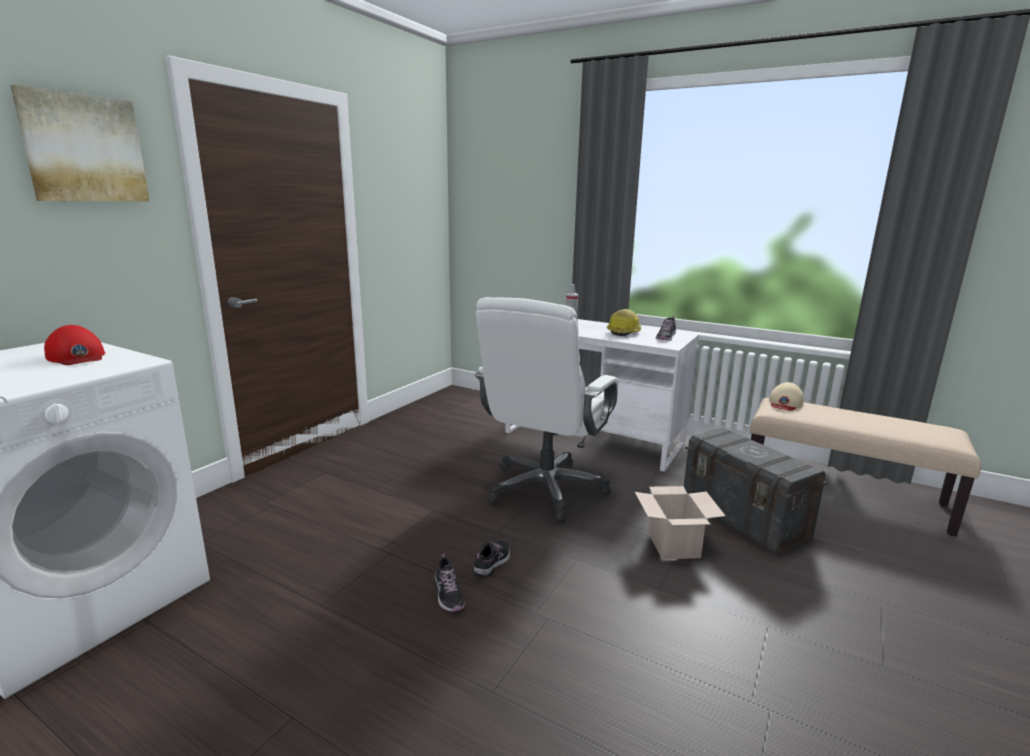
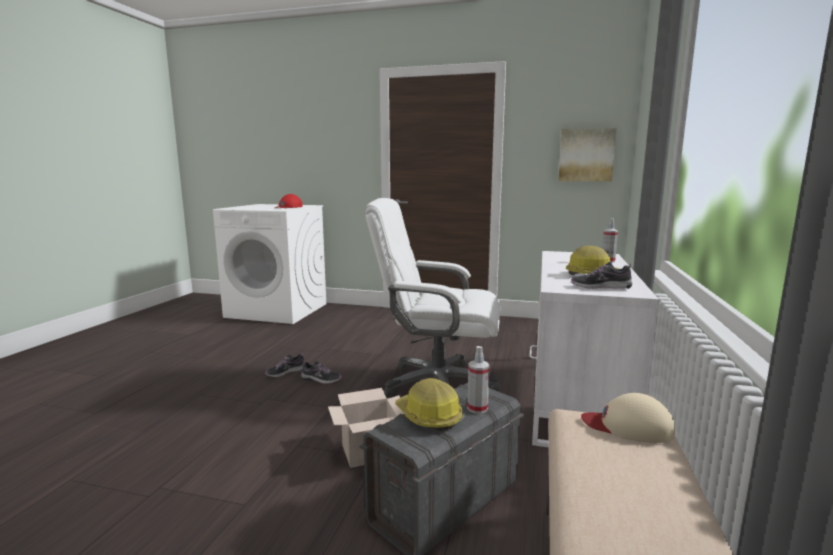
camera: 75 degrees right, 5 degrees down
(84, 149) = (337, 121): picture -> picture (586, 155)
(742, 441) = (477, 408): none -> spray bottle
(761, 458) = (428, 416): none -> hard hat

